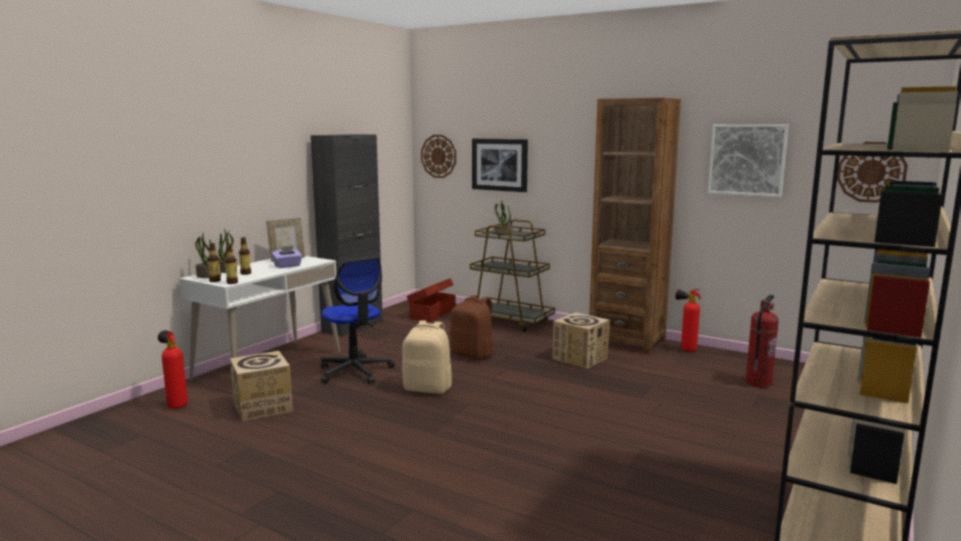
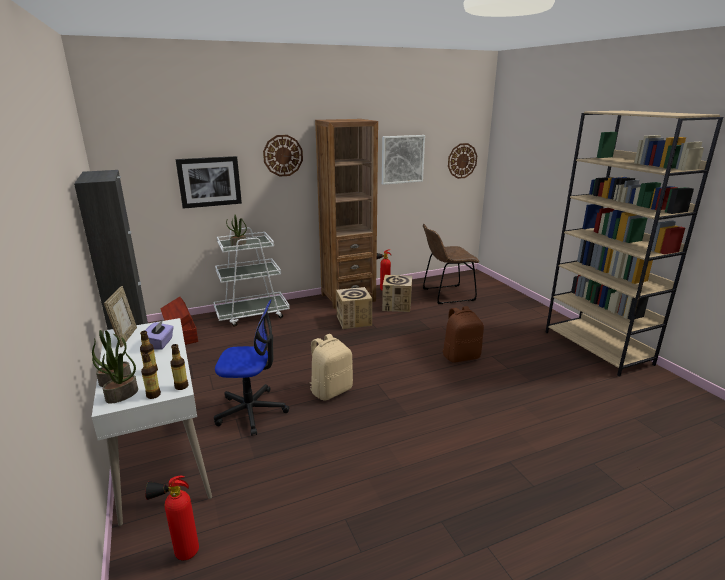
camera: 55 degrees left, 10 degrees up
(262, 407) = (264, 487): cardboard box -> cardboard box (397, 305)
(438, 156) = (133, 180): wall clock -> wall clock (283, 155)
(473, 355) = (294, 351): brown backpack -> brown backpack (461, 356)
(509, 321) = (252, 314): brown cart -> white cart
(758, 383) = (445, 295): fire extinguisher -> brown chair

